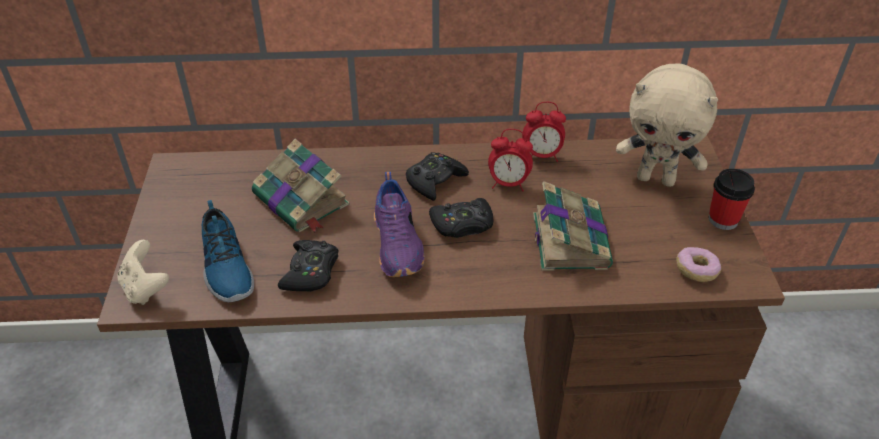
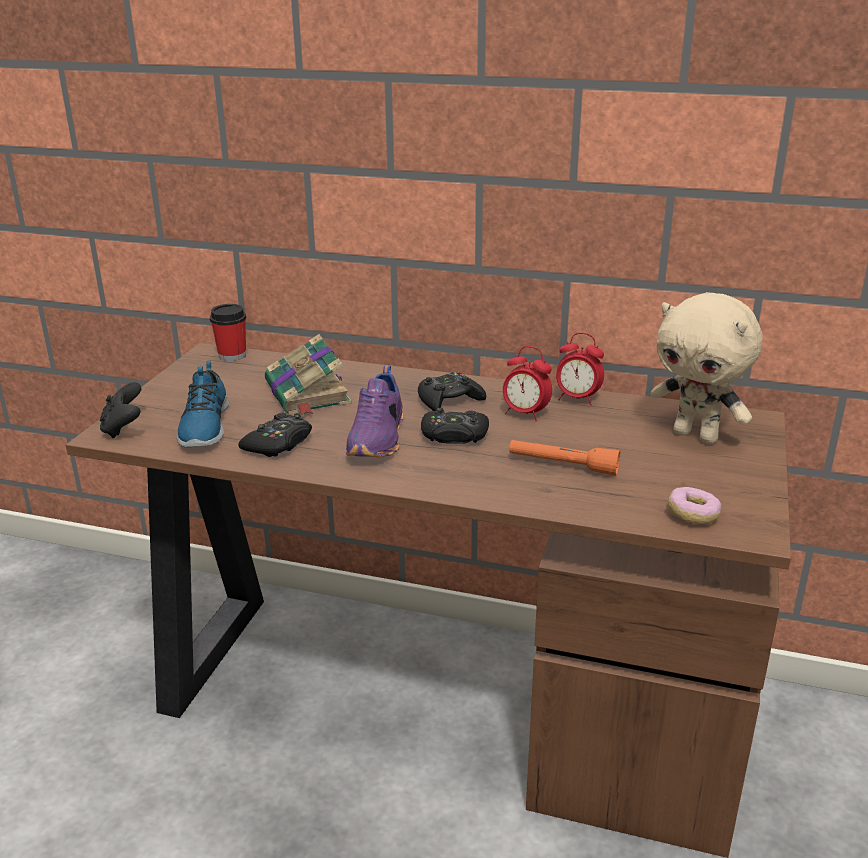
camera: 20 degrees right, 15 degrees down
(146, 288) = (124, 428): beige game controller -> black game controller
(570, 239) = (562, 465): book -> orange flashlight
(723, 219) = (756, 480): cup -> cup (232, 355)

